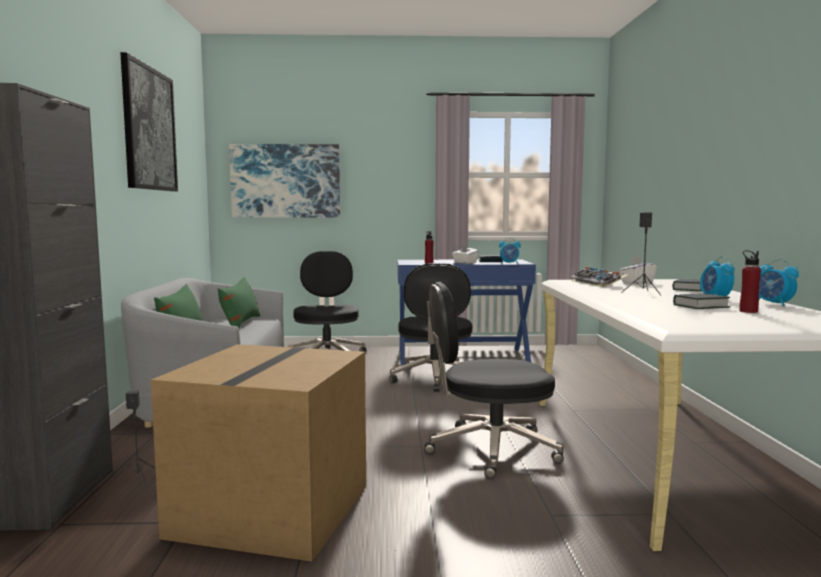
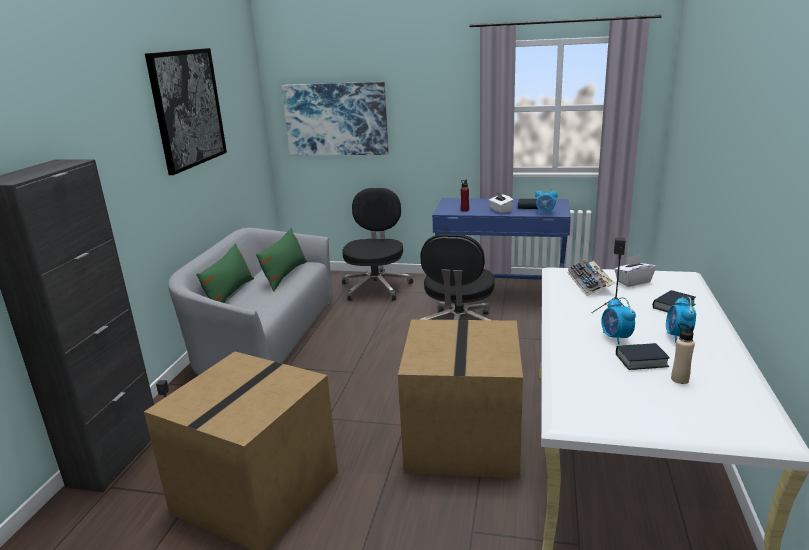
camera: 15 degrees right, 15 degrees up
(490, 450) = (461, 438): black office chair -> cardboard box
(748, 311) = (679, 379): red bottle -> beige bottle
(773, 304) = (727, 360): alarm clock -> alarm clock (616, 338)

